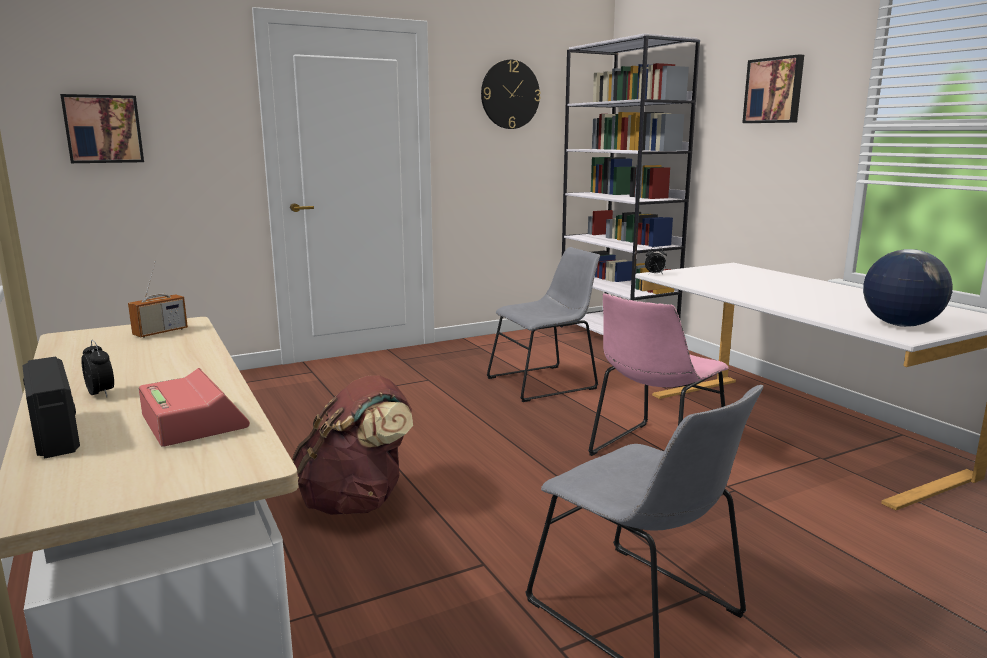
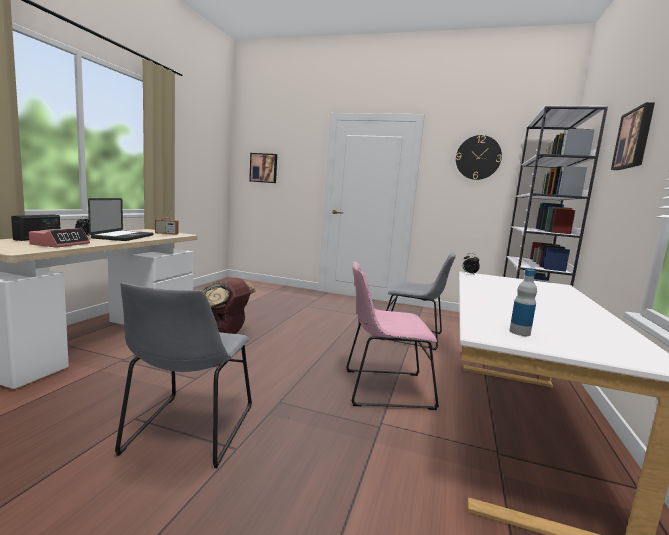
camera: 45 degrees right, 5 degrees down
(151, 365) = (123, 237): none -> laptop
(900, 325) = (519, 332): globe -> bottle

